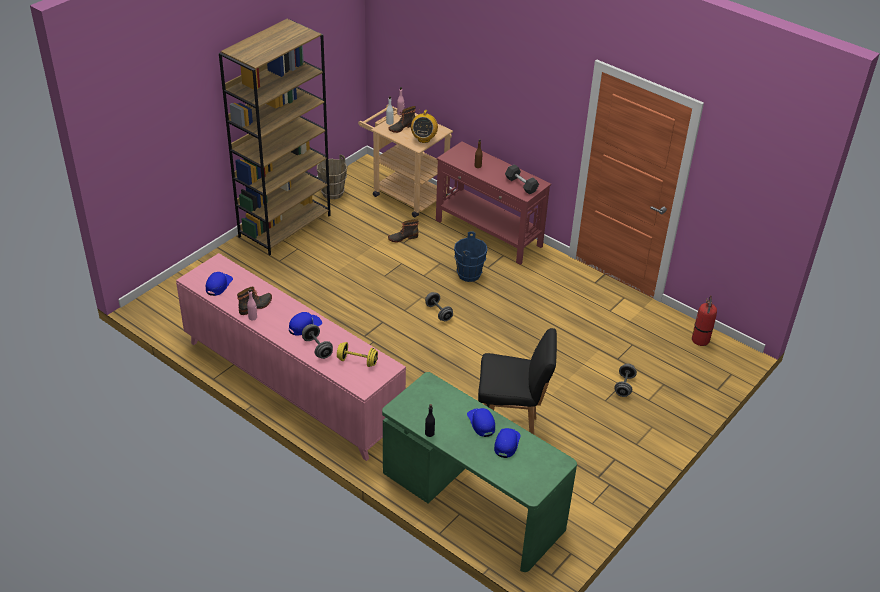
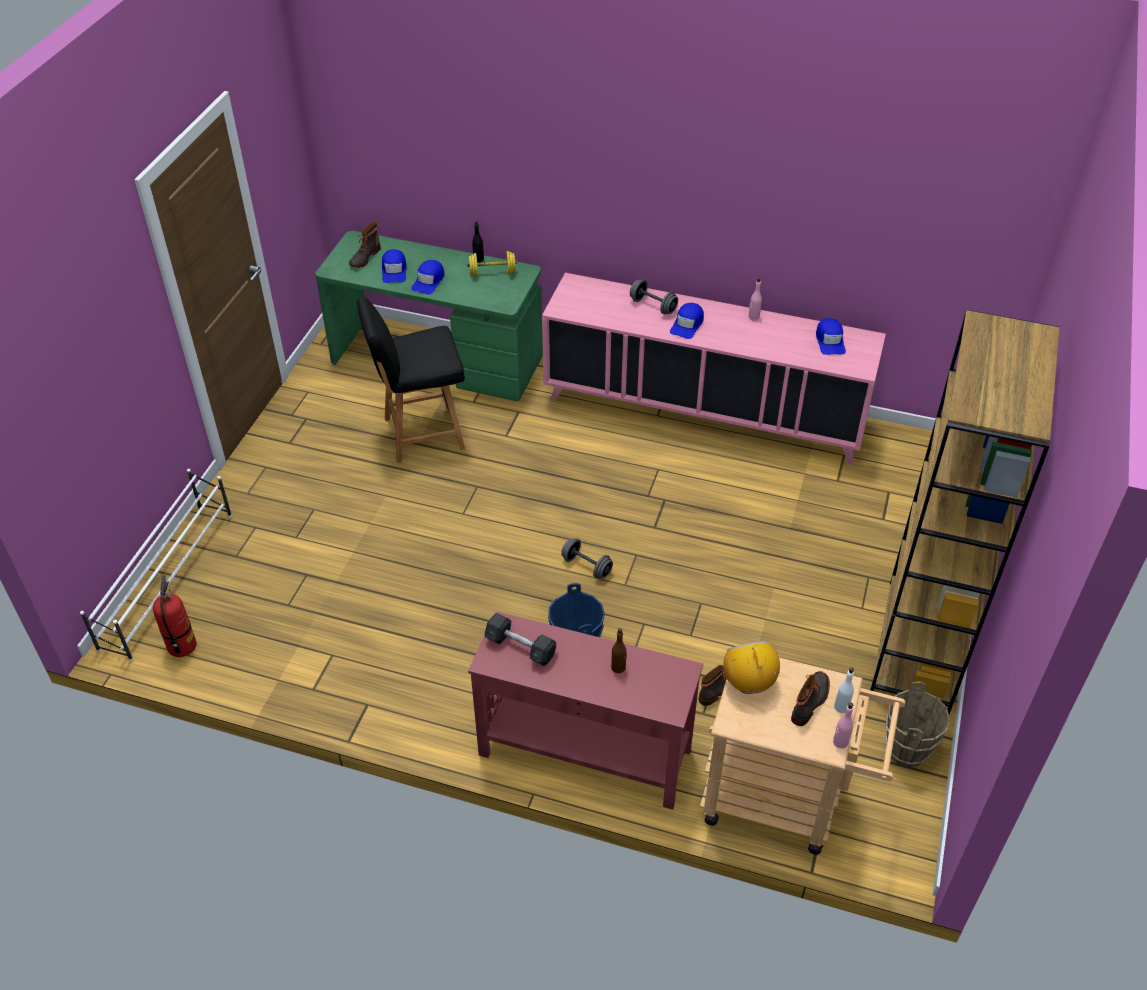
camera: 160 degrees right, 5 degrees up
(256, 306) = (762, 330): boot -> boot (364, 257)
(357, 361) = (599, 305): yellow dumbbell -> yellow dumbbell (492, 273)
(481, 423) = (429, 281): blue cap -> blue cap turned 60 degrees clockwise
(624, 386) = (291, 536): grey dumbbell -> none
(710, 382) = (168, 580): none -> white shoe rack

